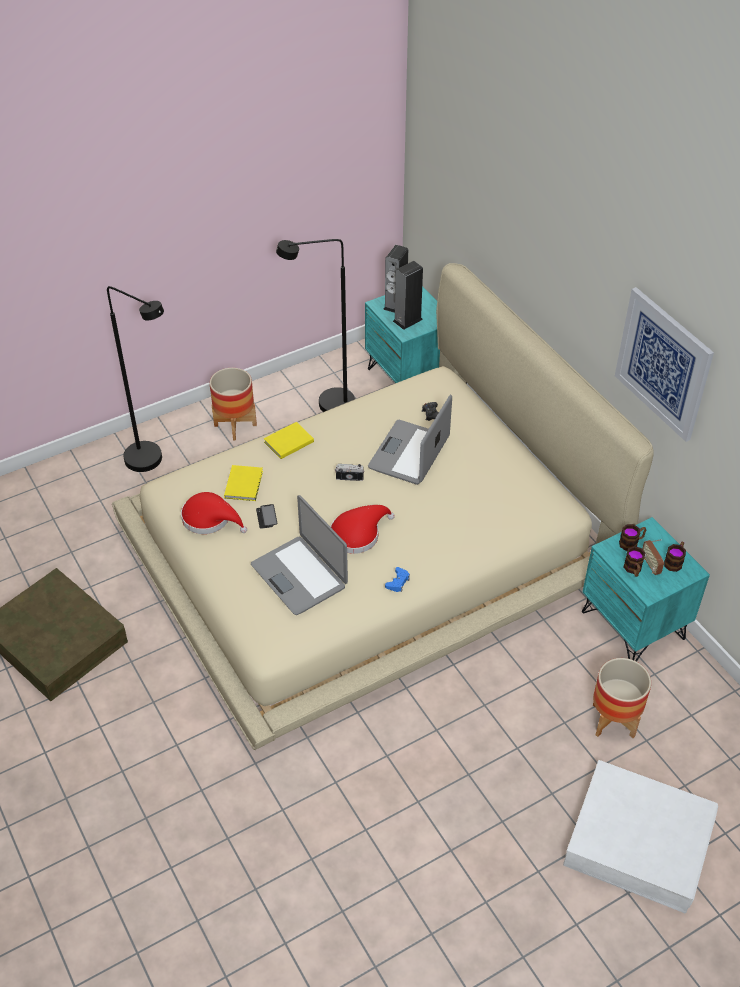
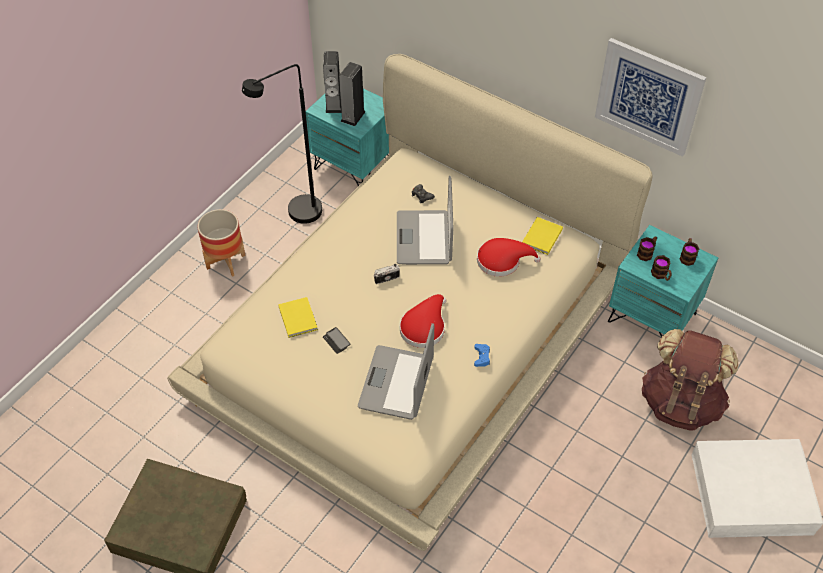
camera: 25 degrees left, 5 degrees up
(152, 462) = (169, 323): black floor lamp -> none
(210, 519) = (287, 361): red hat -> red hat (502, 260)
(287, 442) = (312, 265): yellow book -> yellow book (541, 237)
(299, 575) = (397, 383): laptop -> laptop turned 75 degrees clockwise
(613, 720) = (681, 403): planter -> brown backpack
(650, 565) = (671, 266): radio -> none

